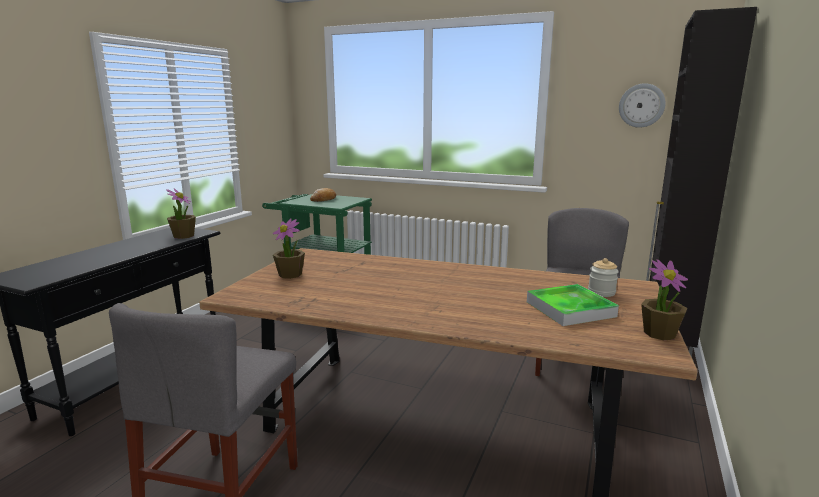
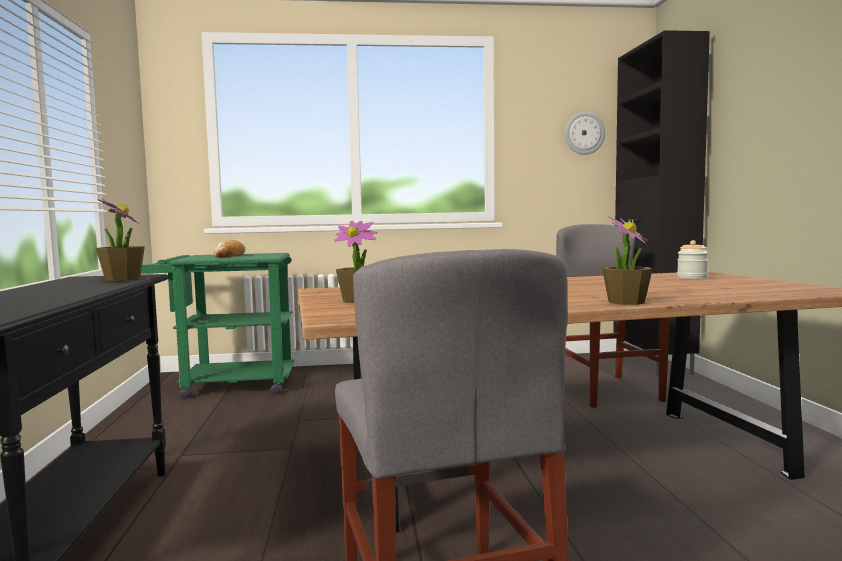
camera: 30 degrees left, 10 degrees down
(570, 309) = (703, 285): tray -> none
(660, 333) = (802, 285): potted plant -> potted plant (626, 302)

